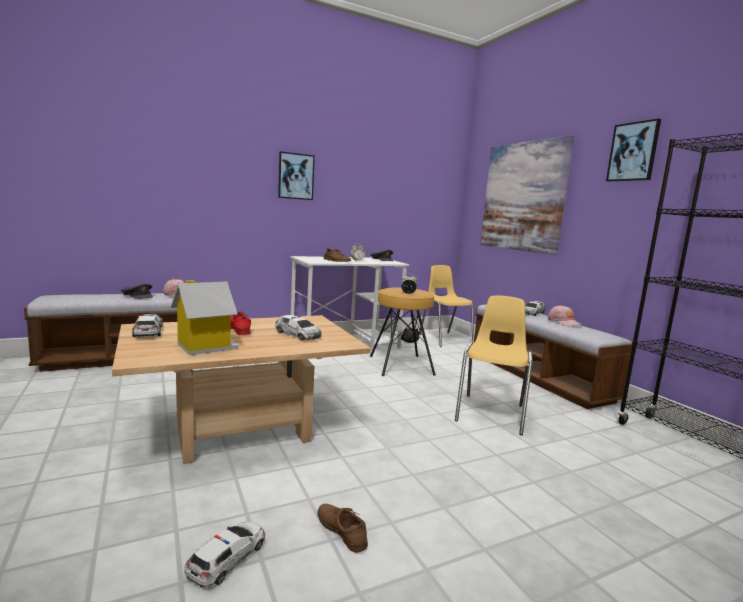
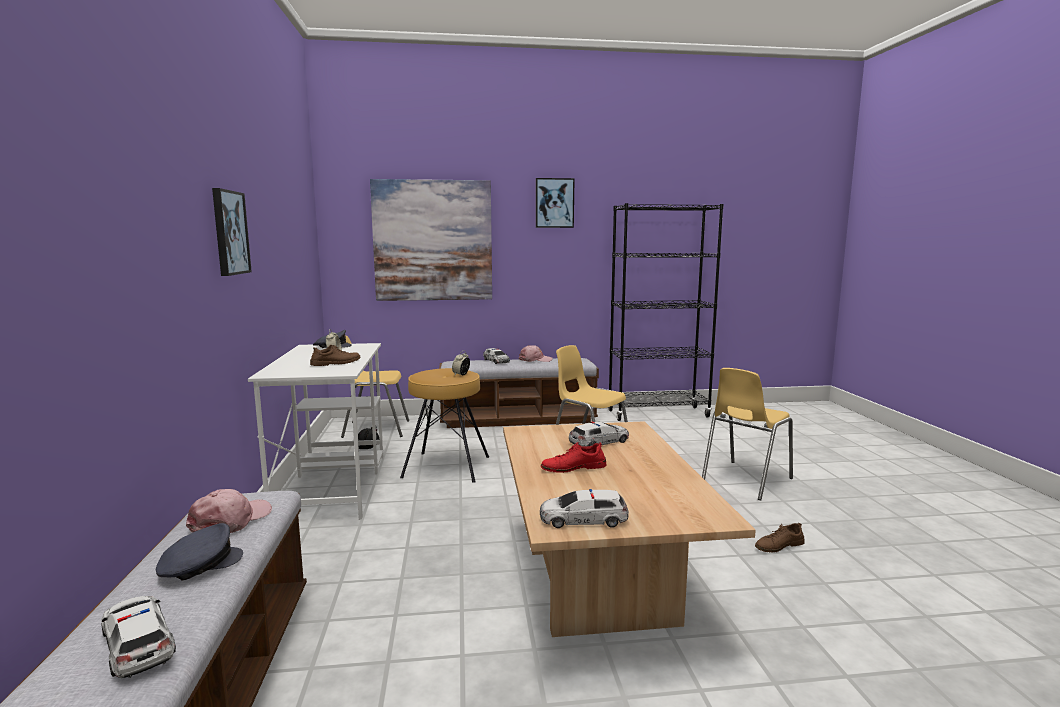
camera: 70 degrees left, 0 degrees up
(204, 346) = (654, 485): toy house -> none
(228, 558) = (830, 598): toy car -> toy car (138, 643)
(527, 517) = (745, 480): none -> yellow chair

